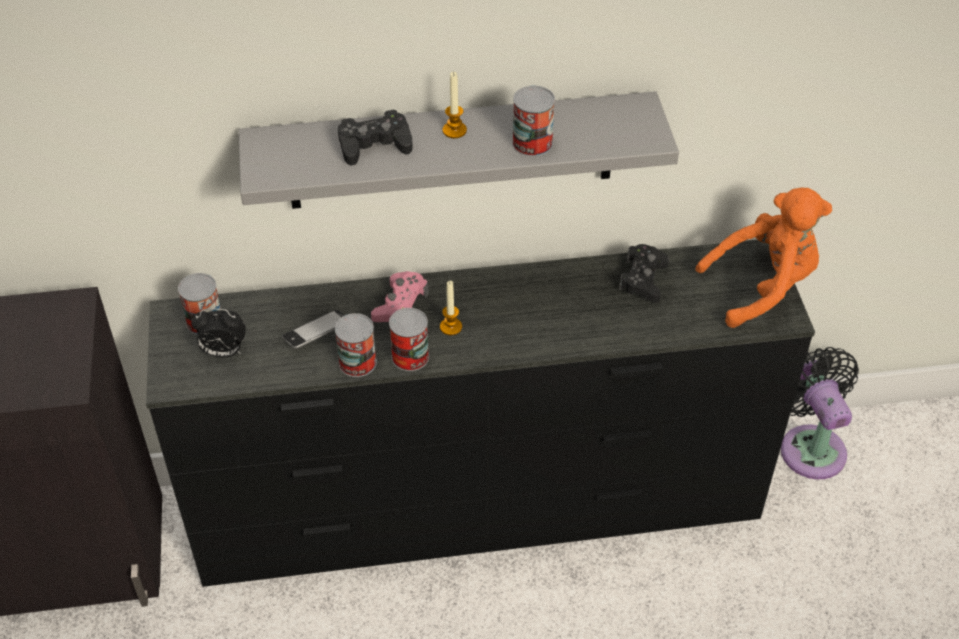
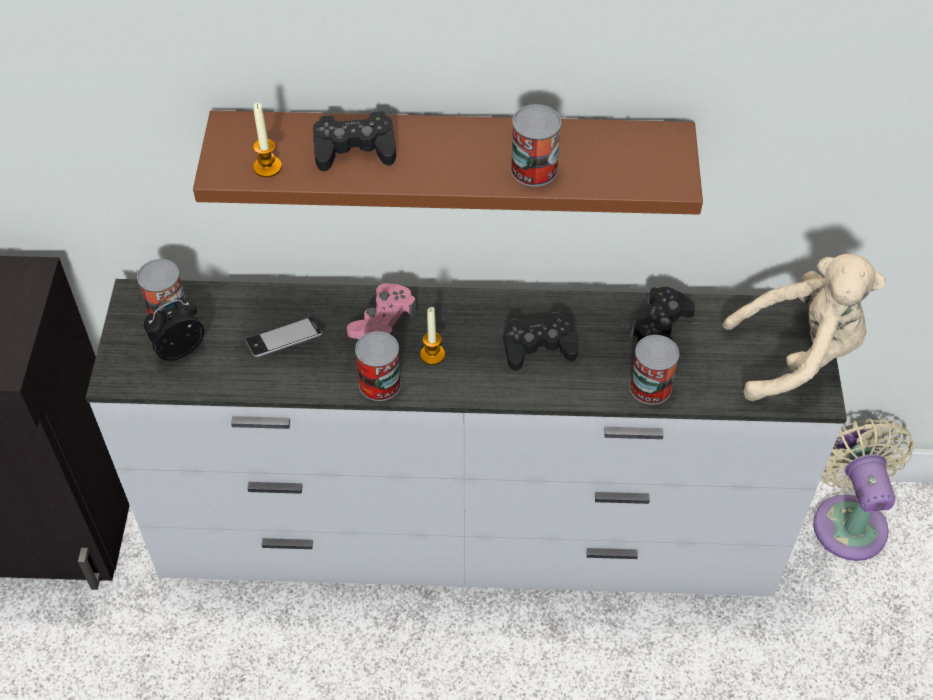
camera: 10 degrees right, 5 degrees up
(223, 352) = (179, 349): alarm clock -> alarm clock turned 135 degrees clockwise
(357, 362) = (321, 382): can -> can (650, 387)
(451, 151) = (452, 160): grey shelf -> brown shelf
(454, 130) = (449, 142): candle -> candle (267, 167)
(480, 508) = (467, 535): black dresser -> white dresser
(542, 308) = (538, 347): none -> black game controller
(763, 287) = (798, 355): orange plush toy -> beige plush toy
(810, 446) = (847, 520): black fan -> beige fan

